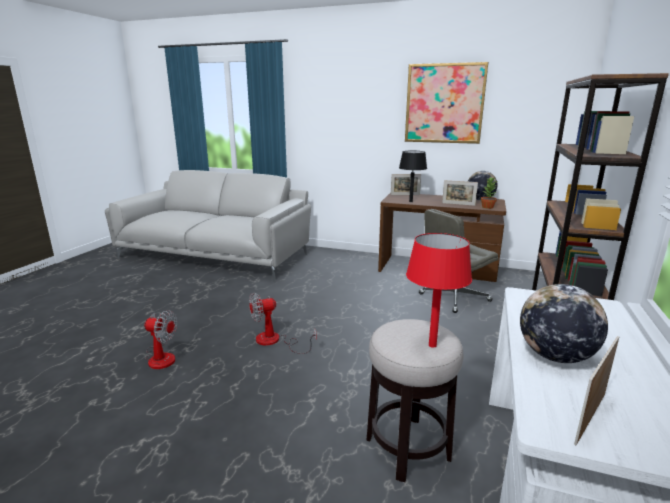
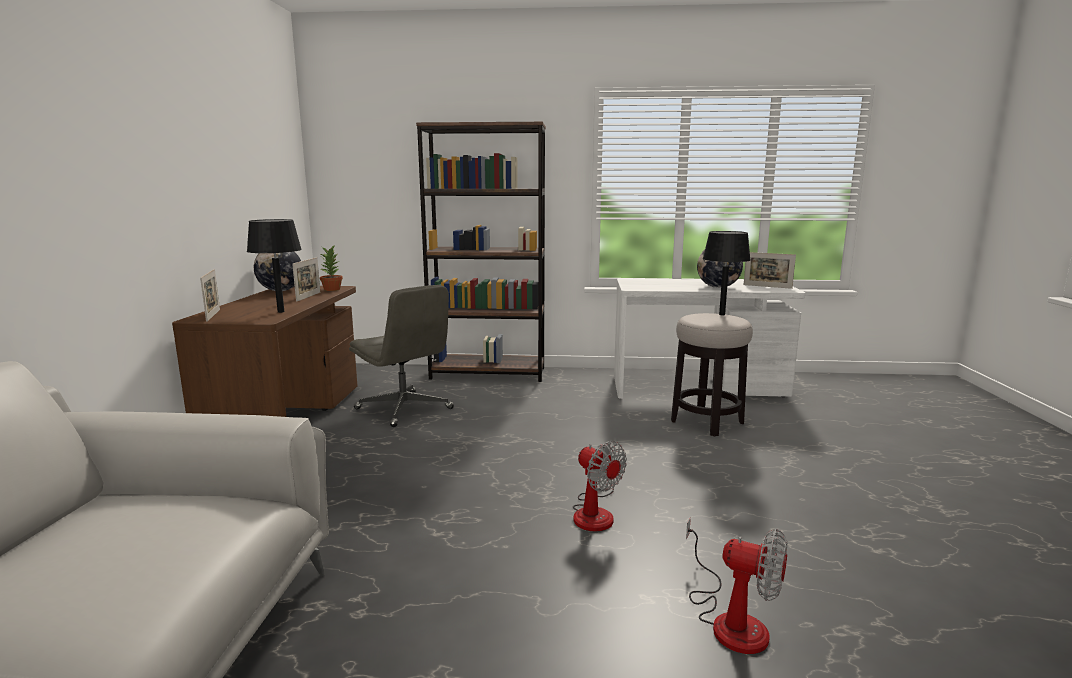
camera: 105 degrees left, 5 degrees down
(161, 356) = (730, 619): fan -> fan turned 120 degrees clockwise
(432, 345) = (722, 314): red table lamp -> black table lamp
(444, 104) = (199, 137): picture -> none

